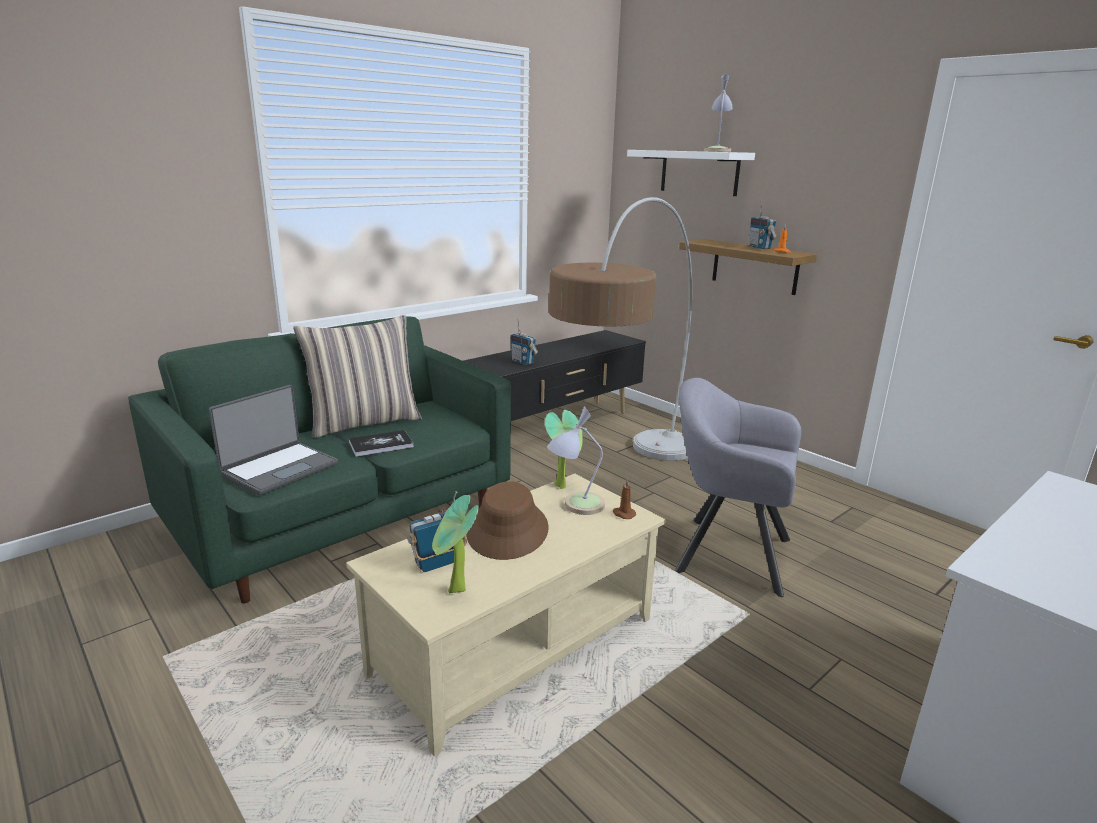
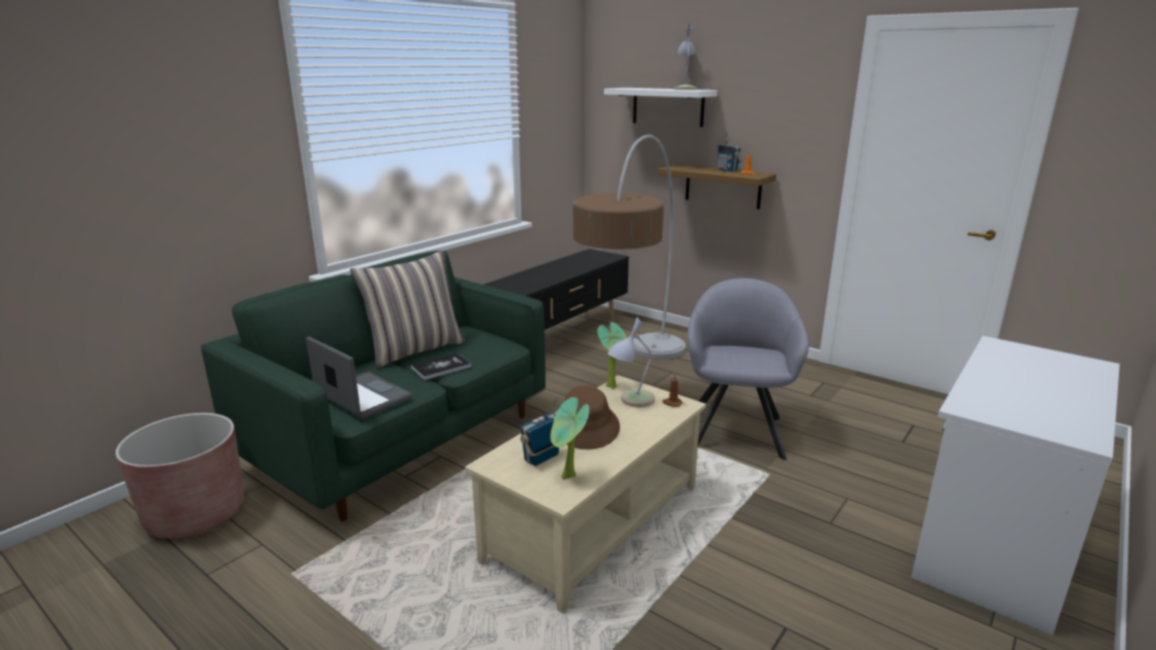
camera: 10 degrees left, 0 degrees up
(104, 576) = (195, 515): none -> brown planter
(279, 469) = (361, 397): laptop -> laptop turned 75 degrees counterclockwise
(523, 362) = (531, 283): radio -> none
(725, 552) = (736, 429): grey armchair -> grey armchair turned 90 degrees clockwise

